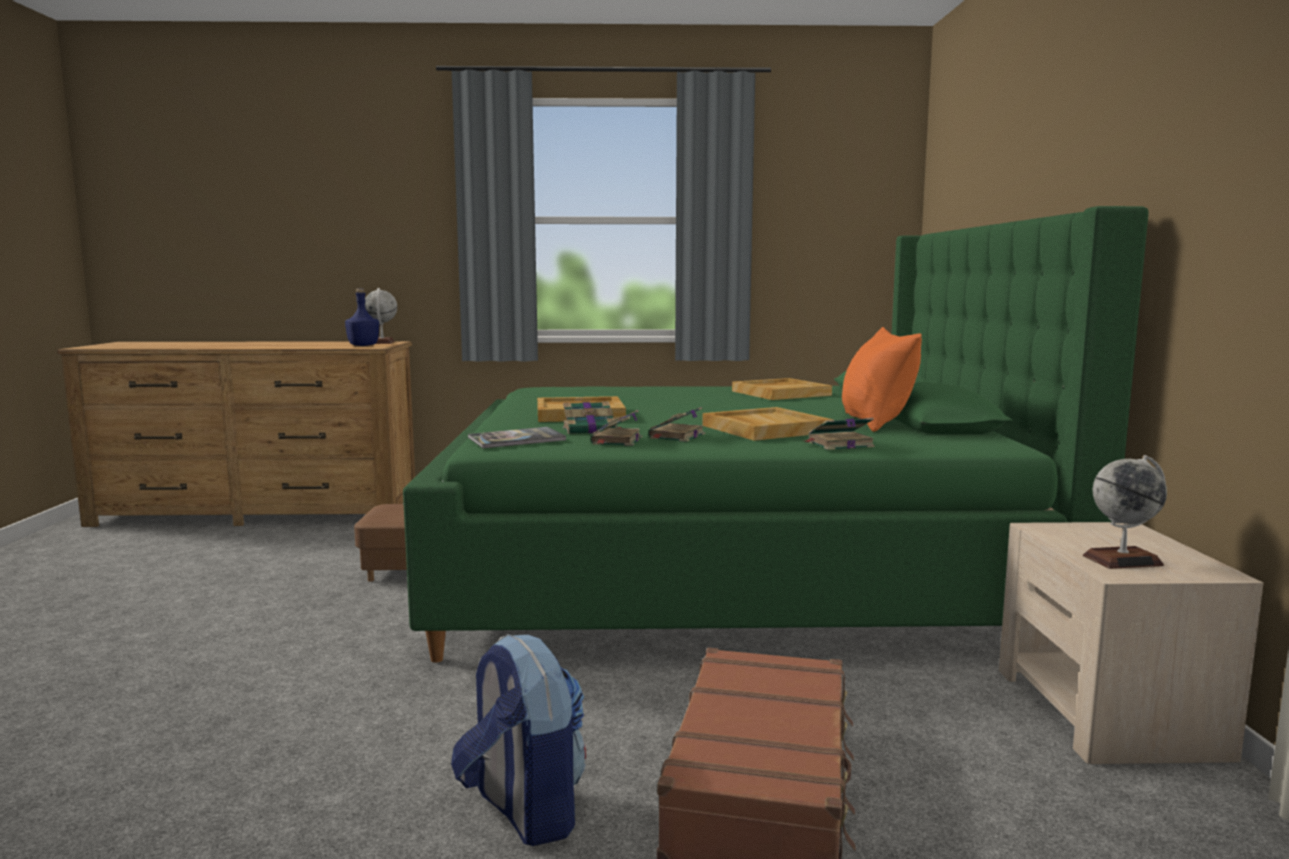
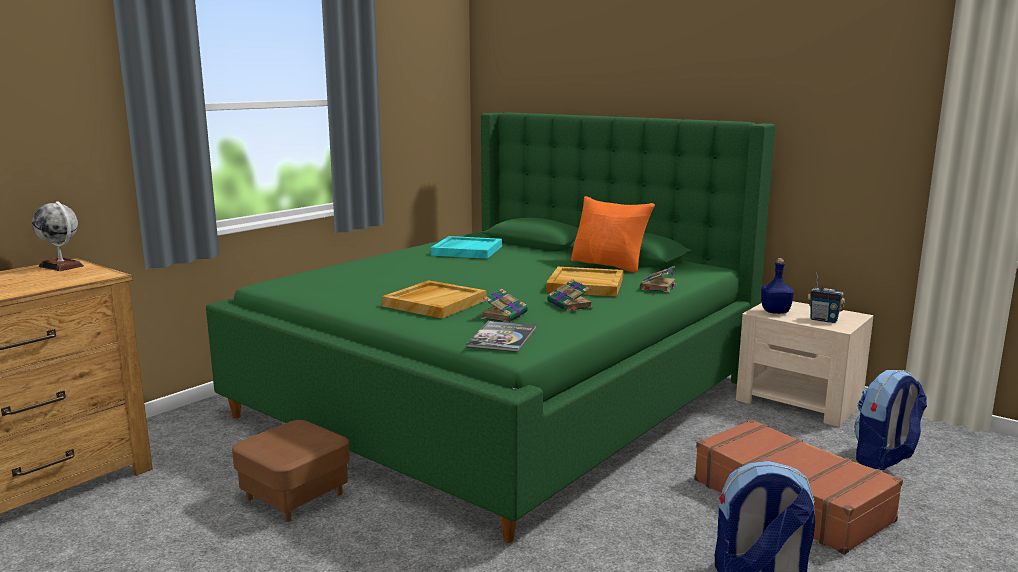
camera: 50 degrees left, 5 degrees up
(363, 345) = (72, 275): blue bottle -> blue bottle (774, 312)
(616, 441) = (557, 319): book -> none
(781, 393) = (466, 250): beige tray -> turquoise tray
(1051, 831) = (884, 459): none -> backpack
(1122, 560) = (824, 320): globe -> radio

